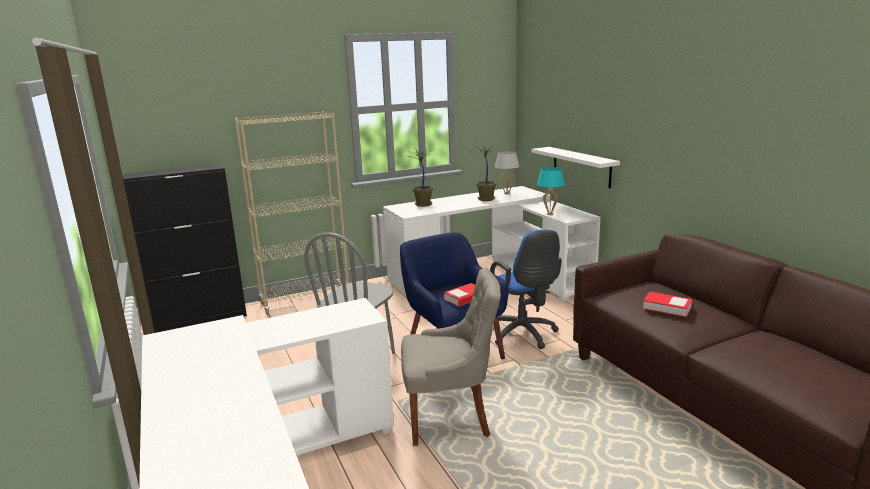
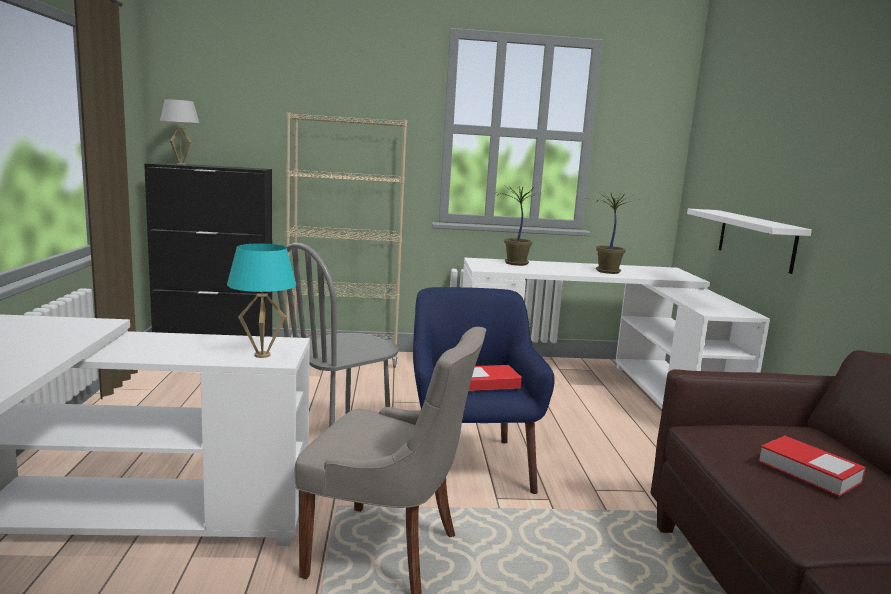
camera: 20 degrees right, 5 degrees down
(507, 193) = (645, 271): white table lamp -> white table lamp (181, 164)
(523, 335) = (590, 469): blue office chair -> none
(550, 214) = (689, 302): turquoise table lamp -> turquoise table lamp (262, 355)

